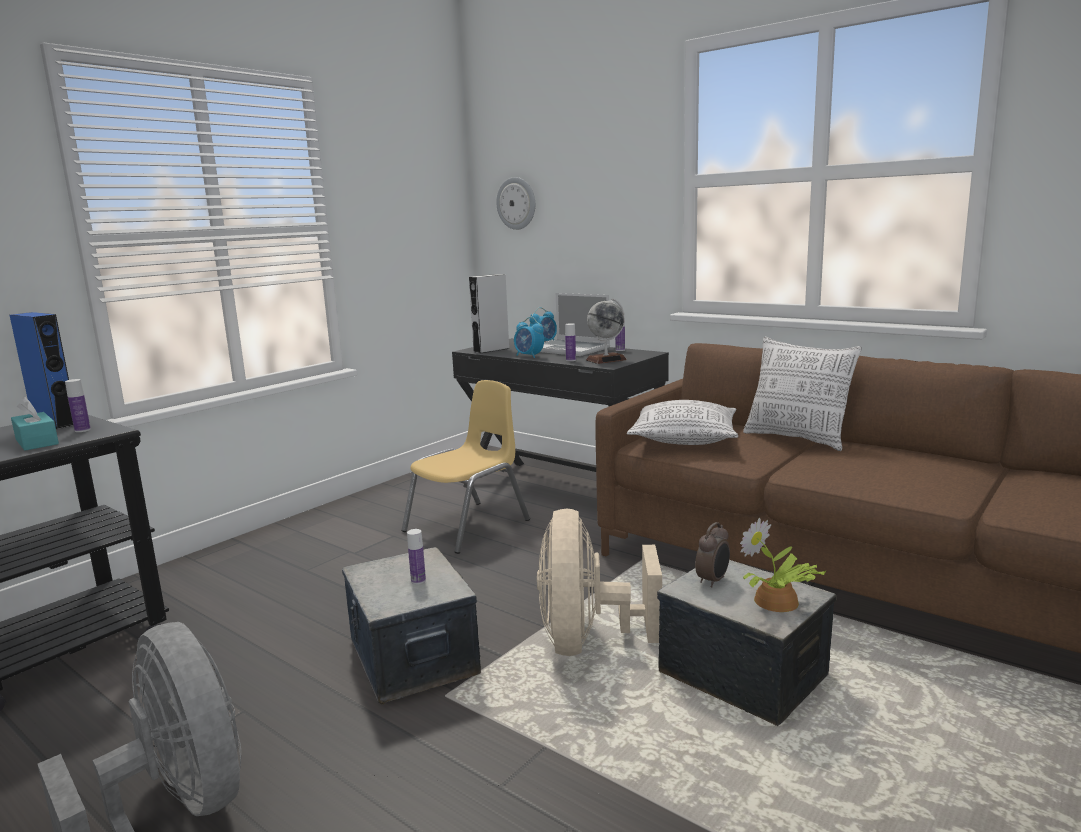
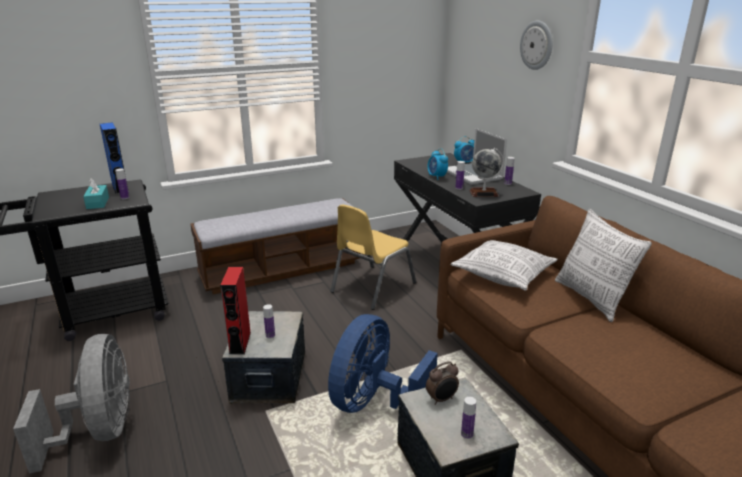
camera: 25 degrees right, 10 degrees up
(316, 536) = (282, 270): none -> bench
(381, 599) = (240, 343): none -> red speaker
(468, 526) = (372, 287): yellow chair -> yellow chair turned 150 degrees clockwise
(491, 350) = (420, 164): grey speaker -> none
(516, 203) = (471, 48): wall clock -> wall clock (537, 45)
(588, 641) = (374, 403): beige fan -> blue fan
(776, 602) = (467, 434): potted plant -> bottle

